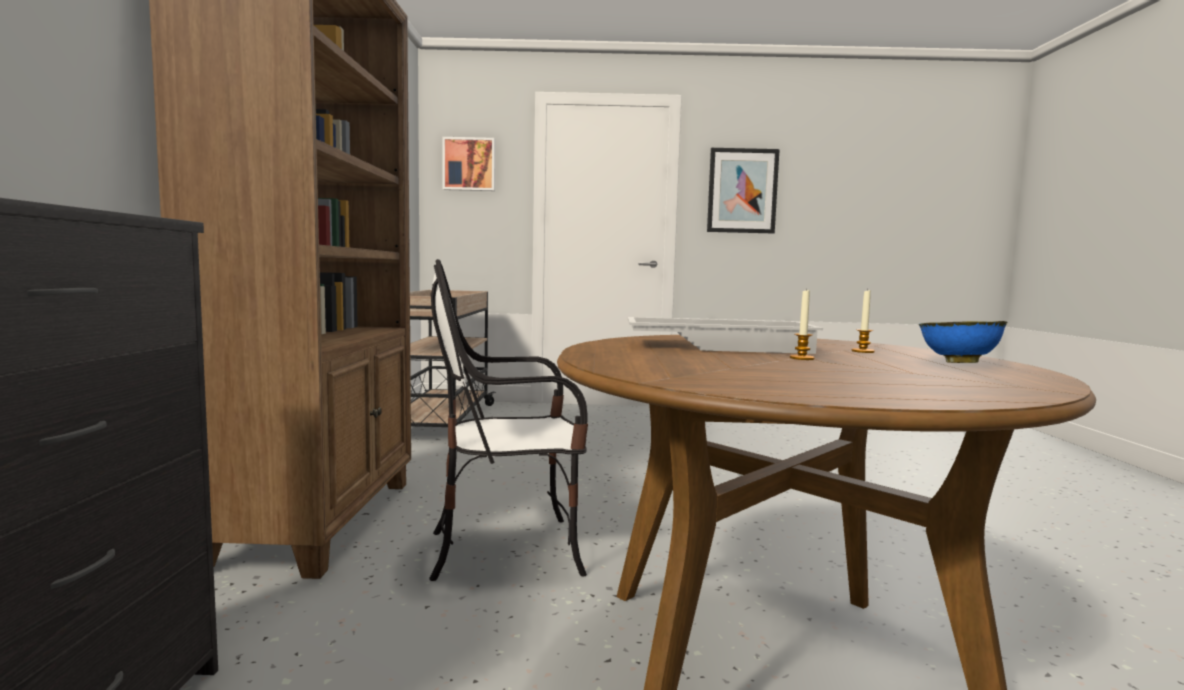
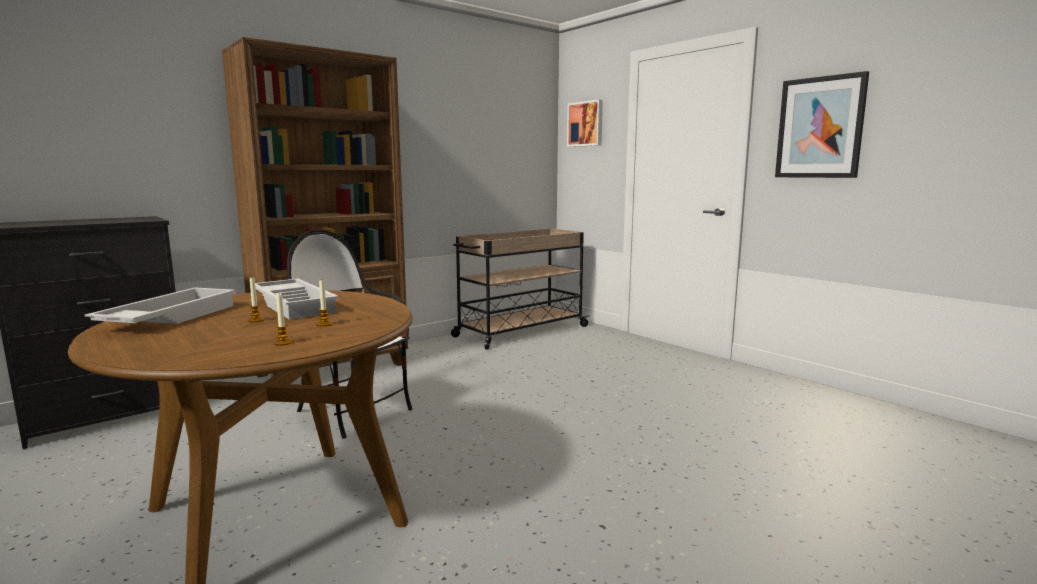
camera: 50 degrees right, 5 degrees up
(715, 371) = (169, 317): none -> white tray
(958, 363) = (283, 343): blue bowl -> candle

